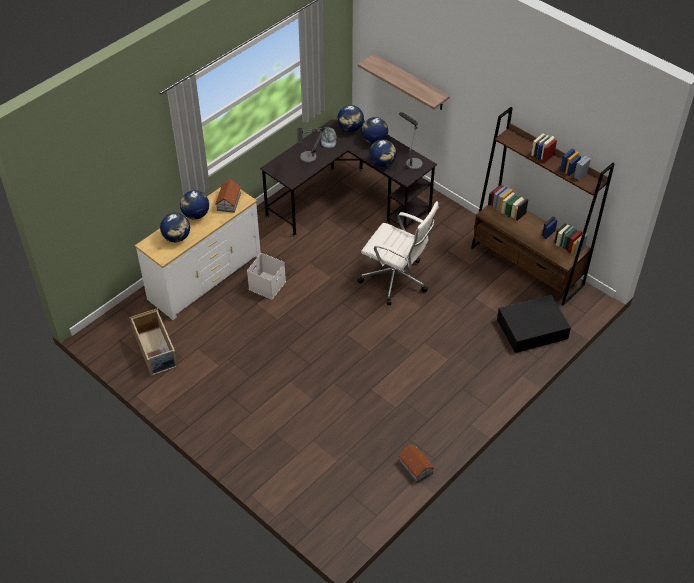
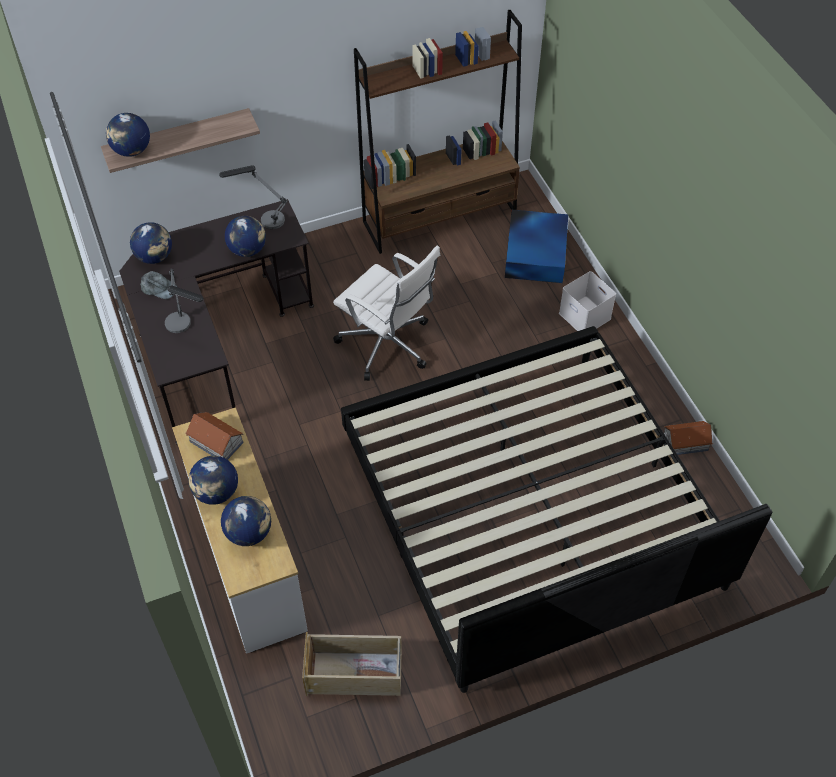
camera: 65 degrees left, 5 degrees up
(267, 286) = (312, 489): white storage box -> white storage box (586, 316)
(309, 396) = (530, 511): none -> bed
(374, 141) = (198, 242): globe -> globe (132, 151)
(396, 280) = (387, 345): white office chair -> white office chair turned 75 degrees clockwise
(533, 329) = (536, 252): black storage box -> blue storage box

